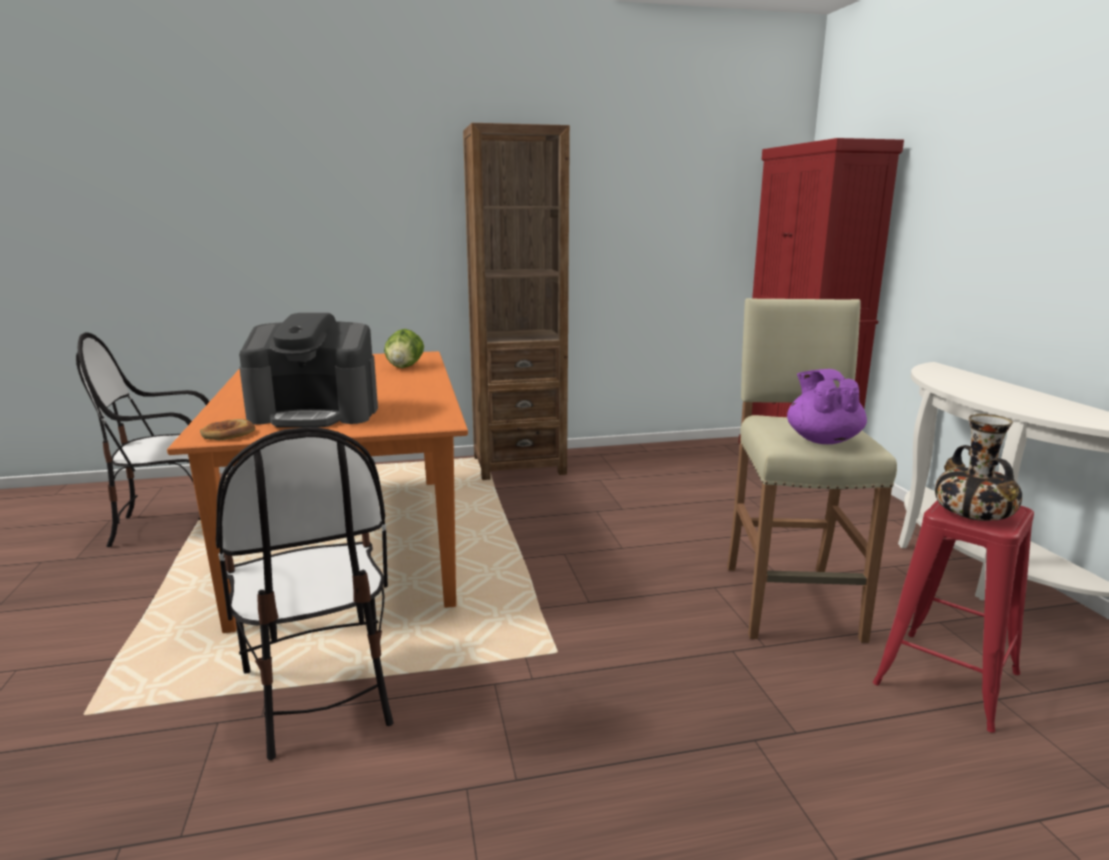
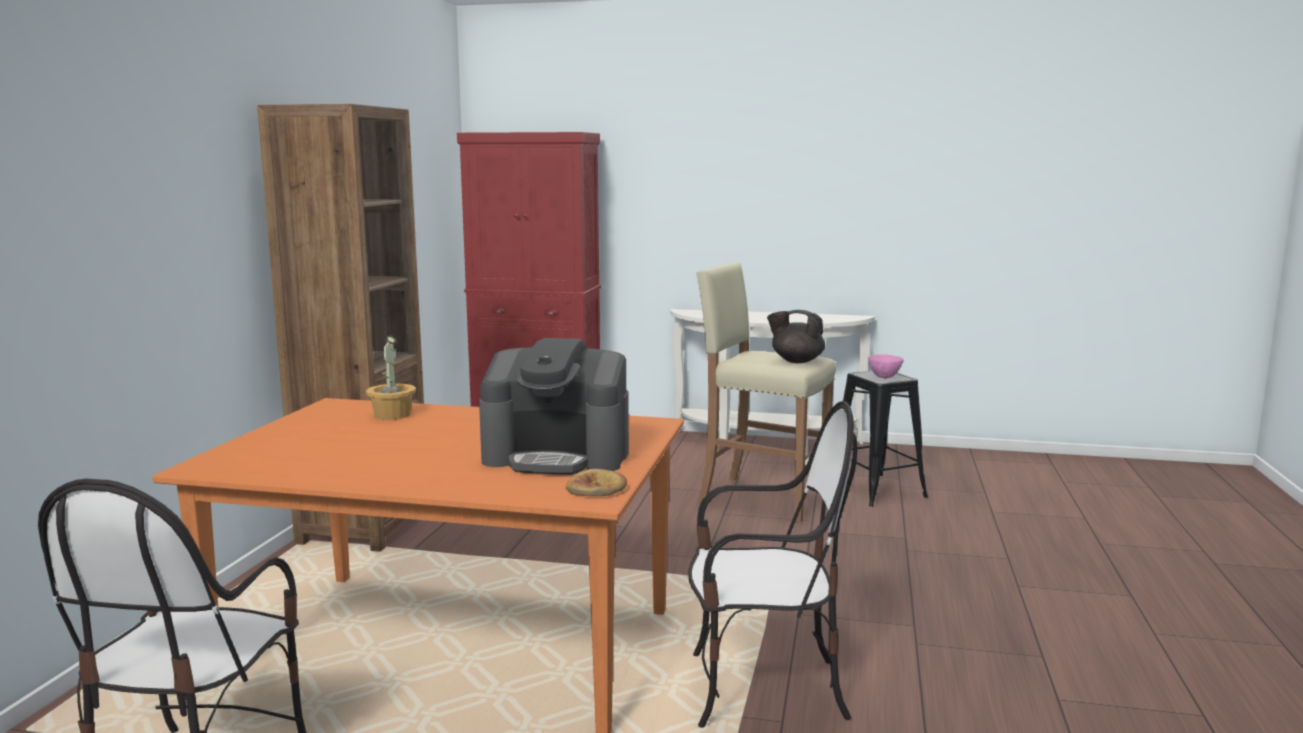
camera: 65 degrees left, 5 degrees down
(316, 413) = (558, 456): coffee machine -> coffee machine turned 75 degrees clockwise
(404, 367) = (392, 415): lettuce -> potted plant
(822, 440) = (796, 361): purple teapot -> black teapot
(947, 678) = (875, 490): red stool -> black stool
(974, 513) = (885, 377): vase -> pink bowl

